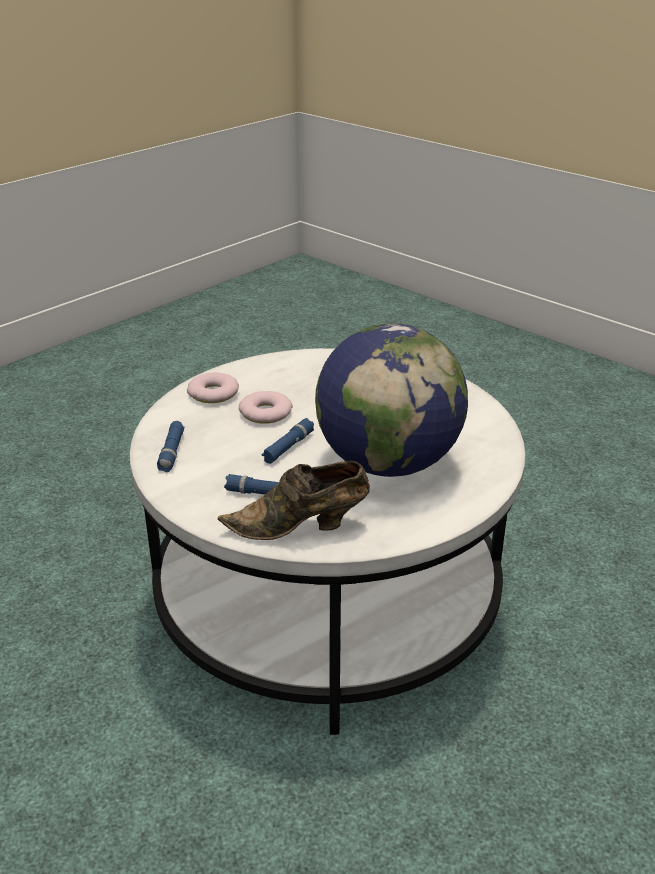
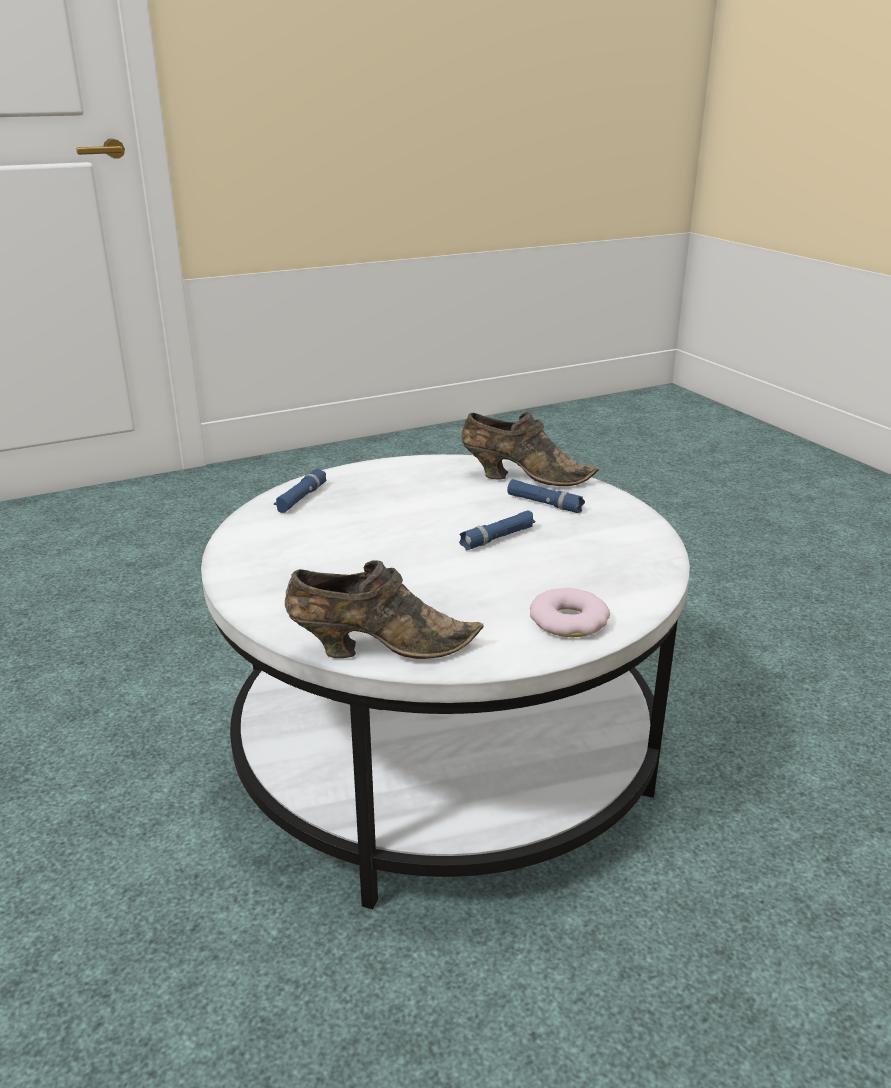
camera: 160 degrees left, 5 degrees down
(171, 452) = (637, 554): blue flashlight -> blue flashlight (301, 497)
(265, 413) = (505, 579): donut -> none
(317, 360) = (378, 648): none -> brown shoe
(388, 463) = (403, 507): globe -> none

